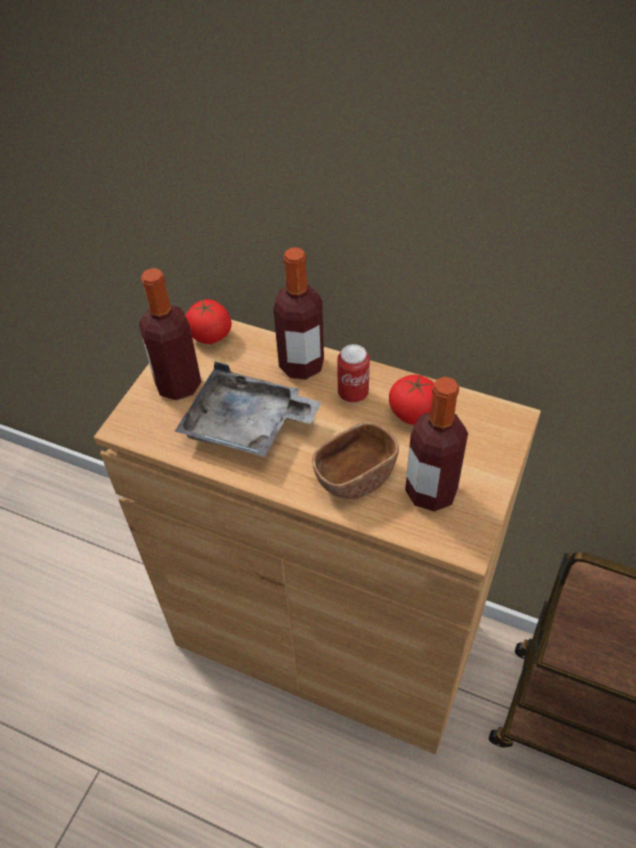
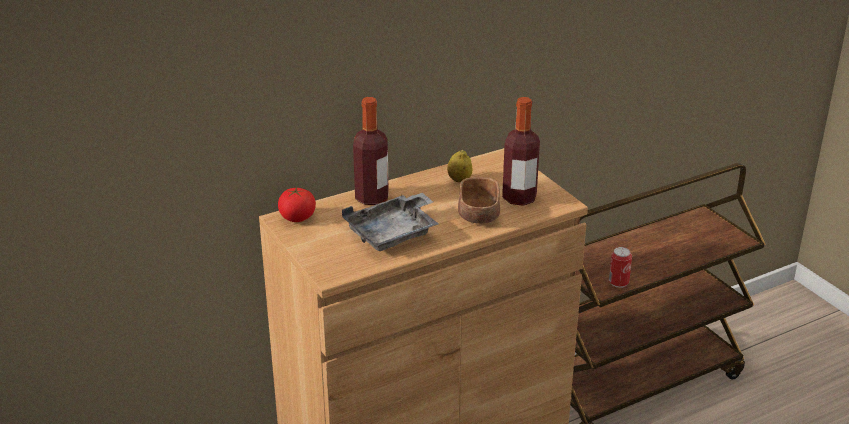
camera: 55 degrees left, 20 degrees down
(178, 385) = (324, 244): bottle -> none
(353, 394) = (419, 191): can -> can (618, 283)
(413, 413) = (459, 180): tomato -> lemon

